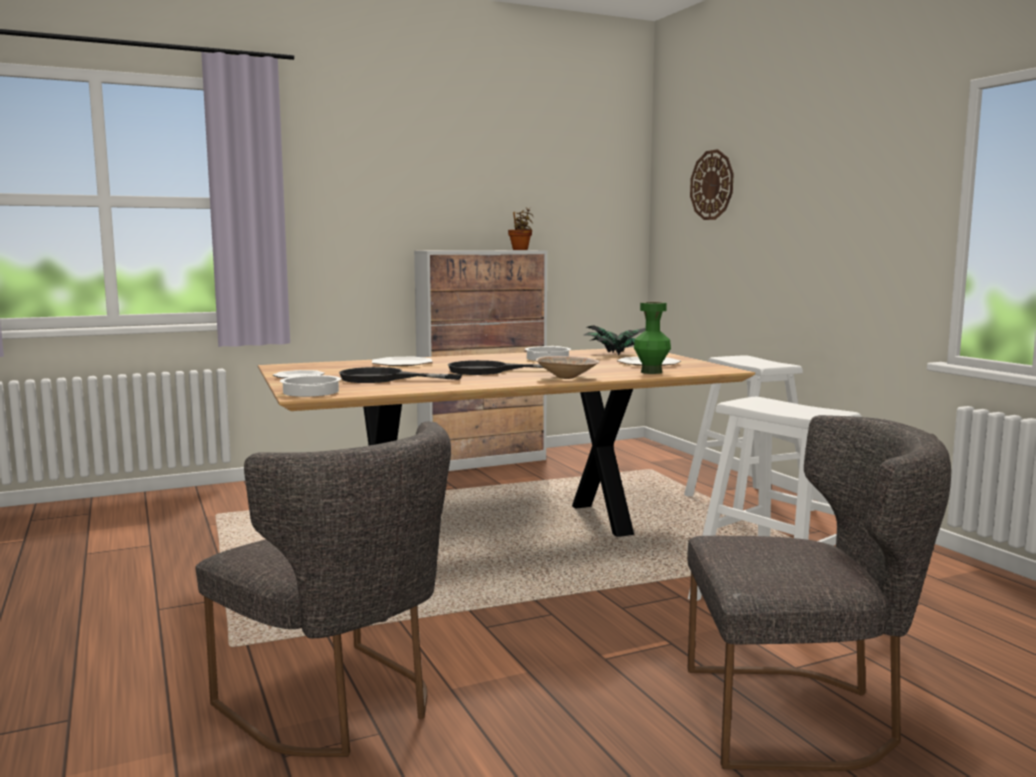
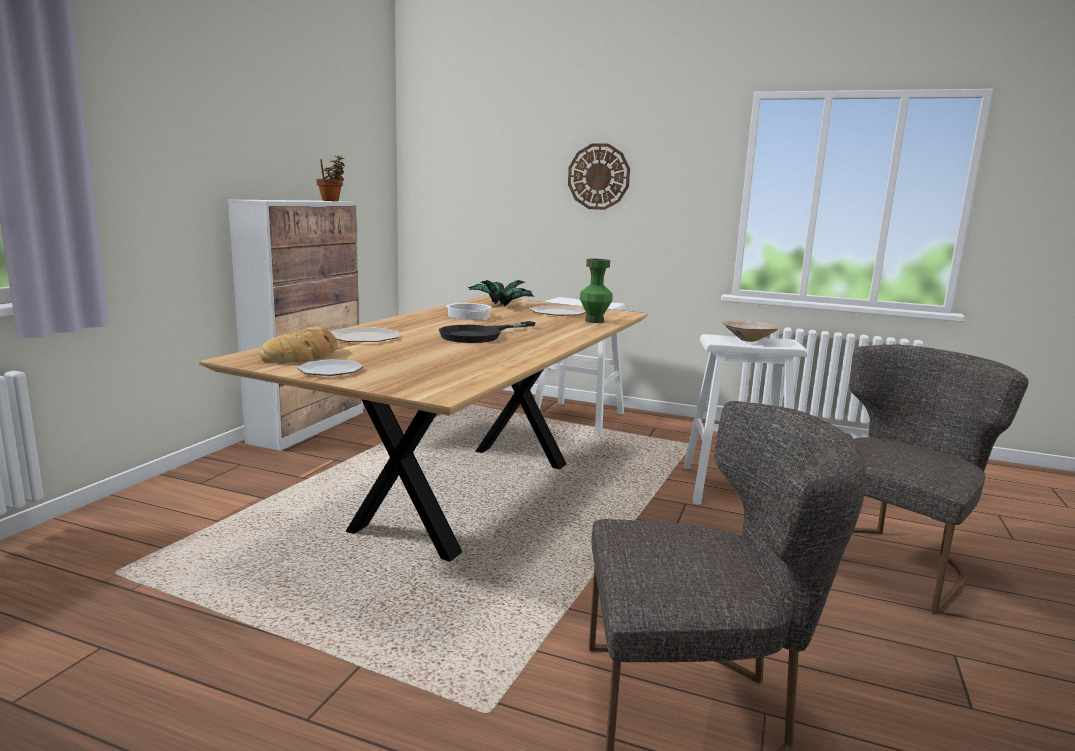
camera: 45 degrees left, 5 degrees up
(311, 392) = (433, 388): cooking pot -> none
(321, 368) = (304, 355): none -> bread
(383, 379) = (428, 359): black frying pan -> none
(568, 378) = (567, 335): beige bowl -> beige bowl (749, 340)
(712, 185) = (484, 146): wall clock -> wall clock (598, 176)

